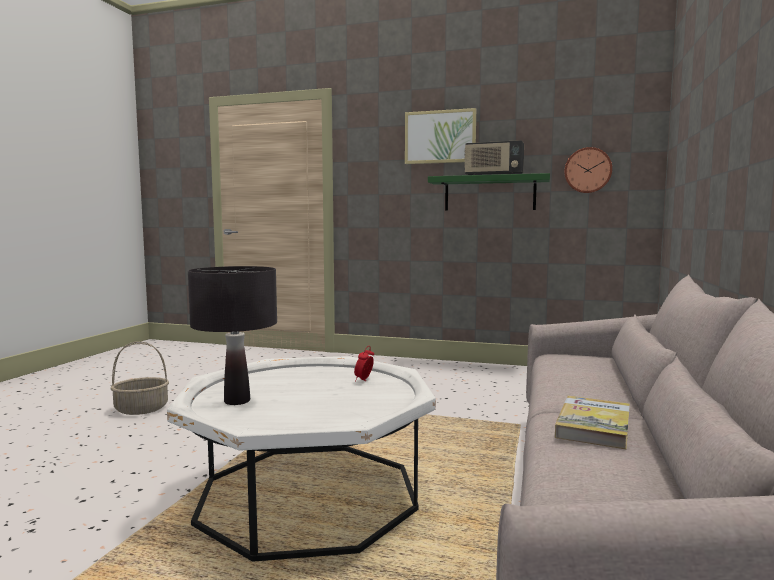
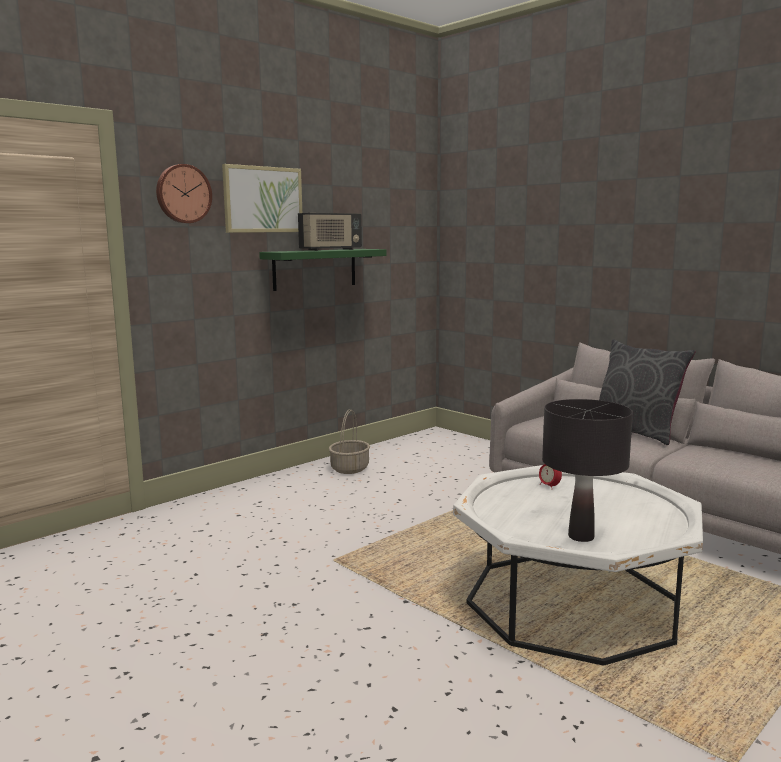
camera: 60 degrees left, 5 degrees up
(142, 409) = (202, 673): basket -> basket (349, 468)
(587, 170) = (390, 243): wall clock -> wall clock (183, 194)
(593, 426) = (705, 455): book -> none
(625, 389) = (636, 432): none -> grey pillow

